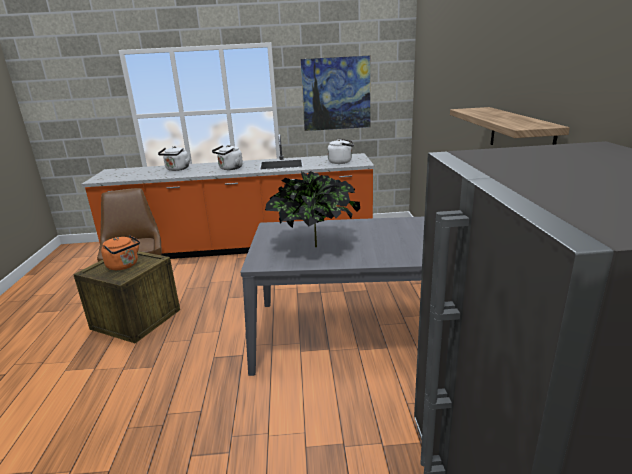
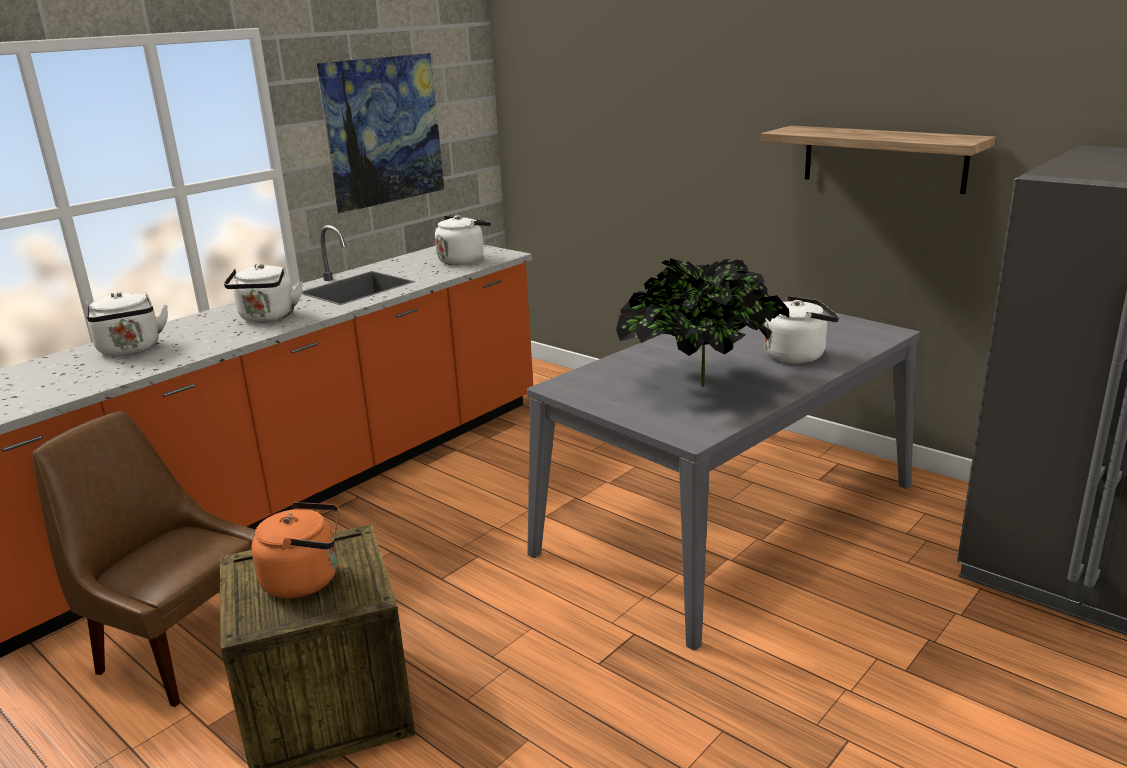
camera: 45 degrees left, 0 degrees up
(393, 250) = (798, 355): none -> white kettle

